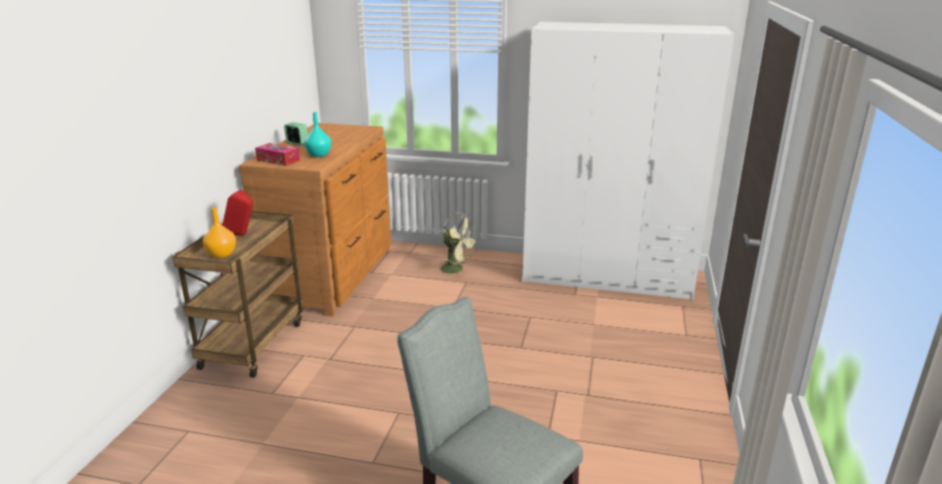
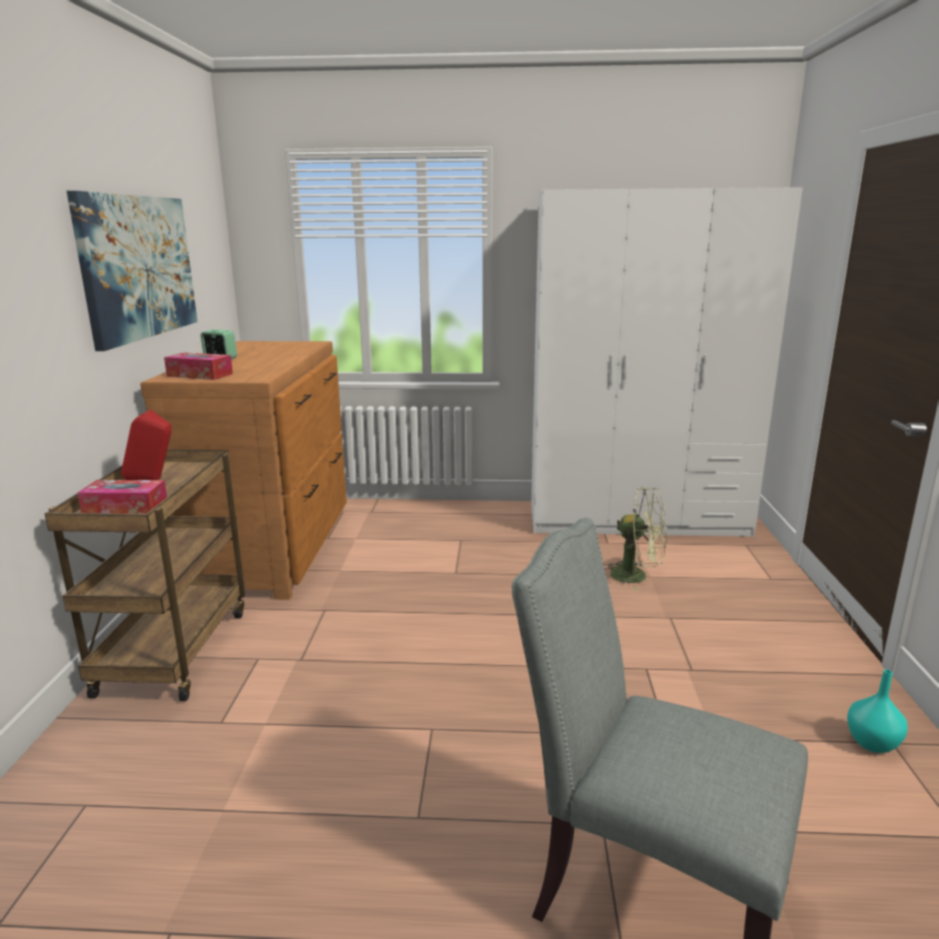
camera: 10 degrees left, 5 degrees down
(221, 254) = (125, 508): orange vase -> tissue box
(240, 85) = (138, 267): none -> picture
(318, 155) = (257, 368): turquoise vase -> turquoise vase (870, 743)
(457, 269) = (442, 526): green fan -> green fan (637, 576)

